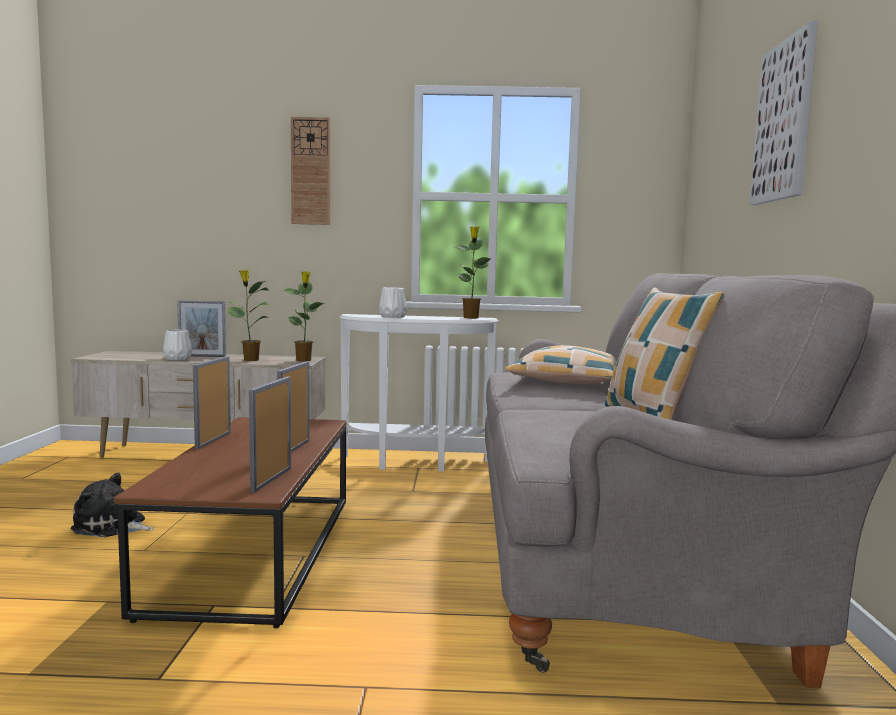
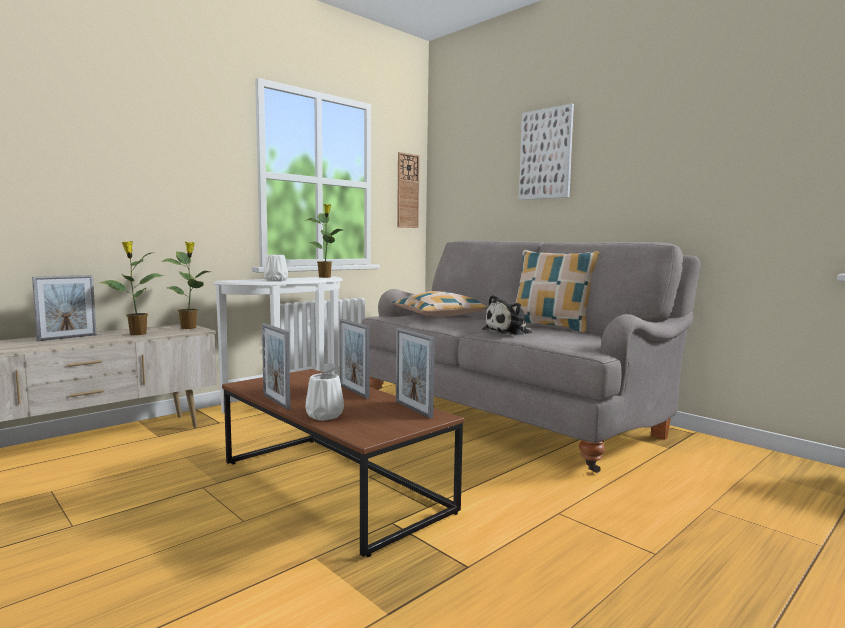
camera: 45 degrees left, 0 degrees up
(112, 526) = (159, 520): plush toy -> plush toy (509, 332)
(177, 359) = (52, 343): white vase -> white vase (325, 416)
(311, 171) = (164, 143): wall clock -> wall clock (407, 191)

